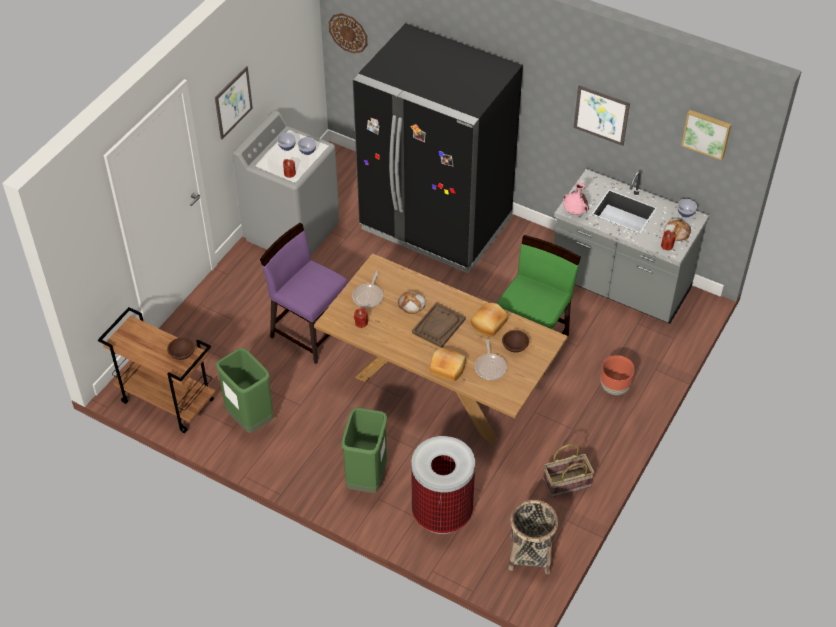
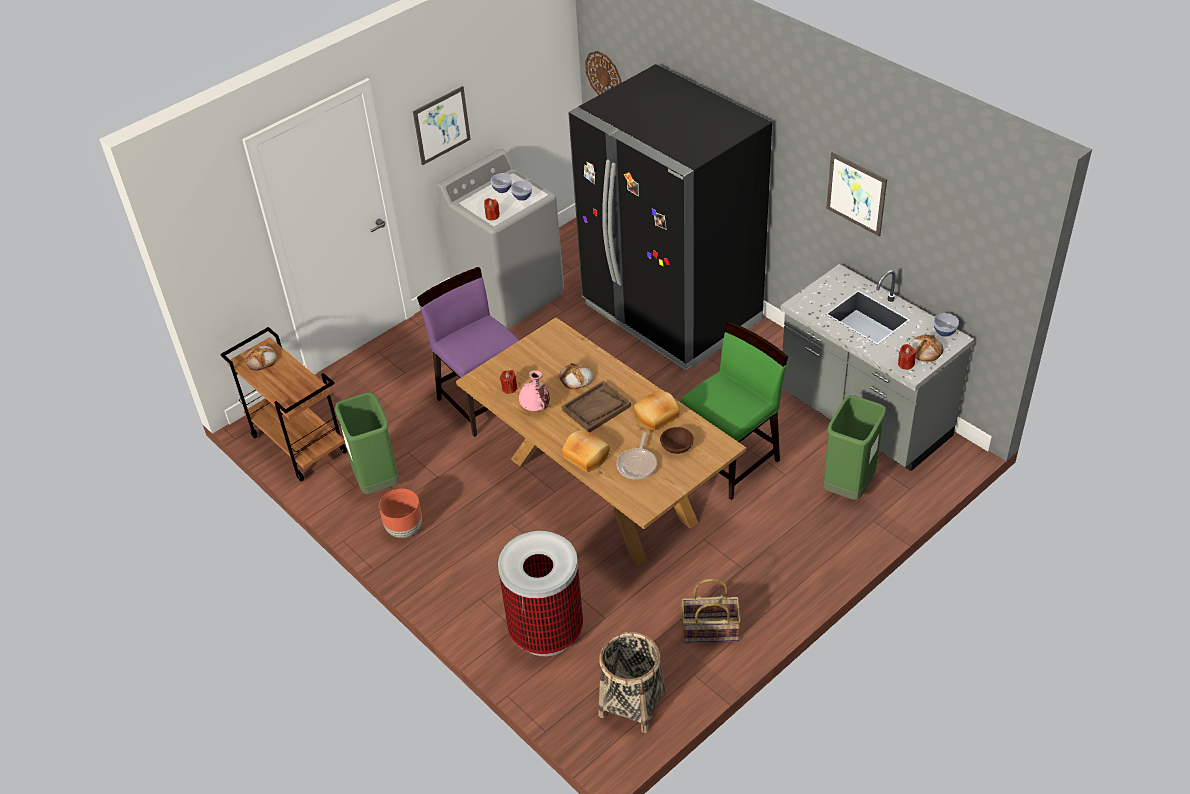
camera: 20 degrees right, 5 degrees down
(134, 337) = (261, 360): none -> bread
(182, 353) = (303, 386): brown bowl -> none
(366, 478) = (476, 573): green trash can -> green trash can (848, 486)
(368, 296) = (530, 361): frying pan -> none
(575, 212) = (805, 308): pink vase -> pink vase (536, 408)
(615, 388) = (813, 532): brown planter -> brown planter (404, 530)
(706, 133) = (972, 226): picture -> none

